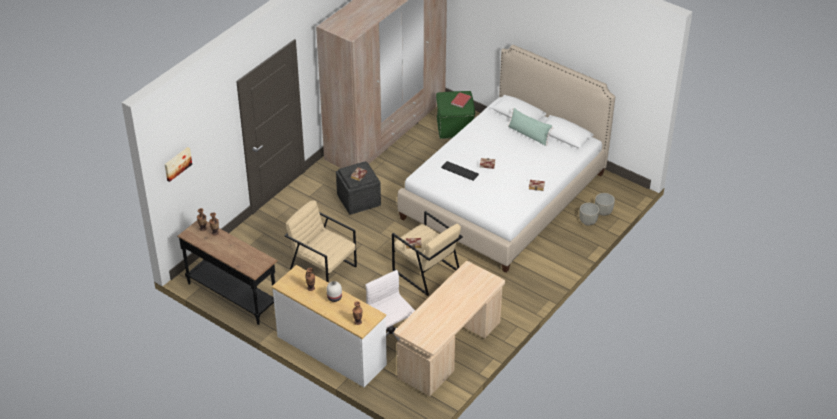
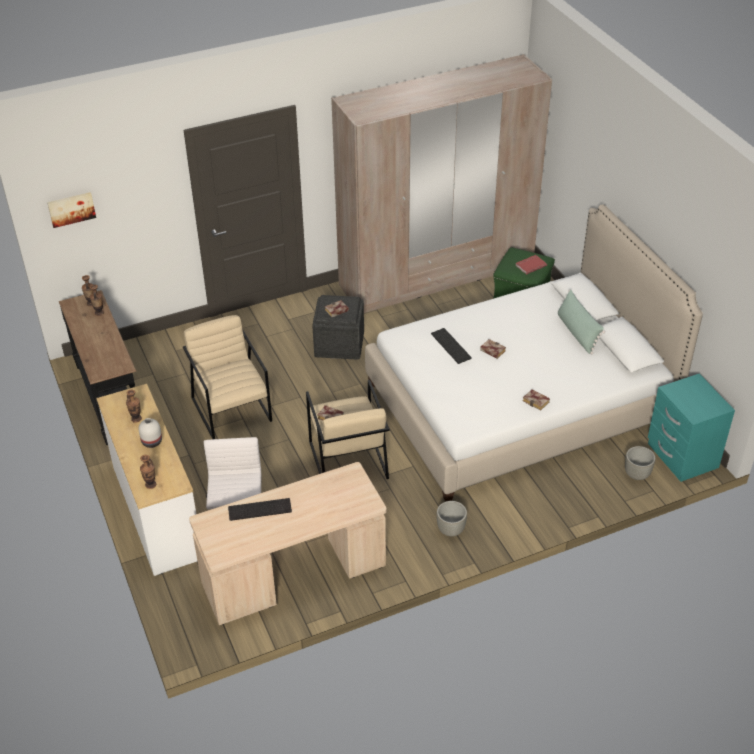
camera: 30 degrees right, 0 degrees up
(432, 311) = (259, 510): none -> keyboard
(587, 222) = (605, 479): grey planter -> grey planter (450, 530)
(620, 191) = (681, 456): none -> turquoise nightstand

